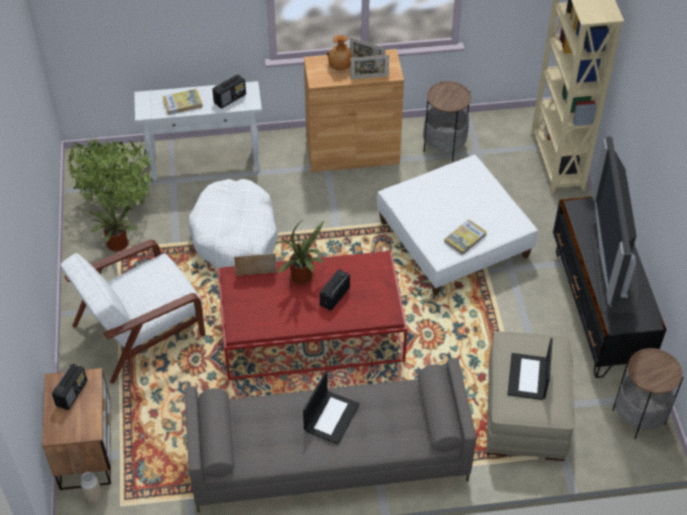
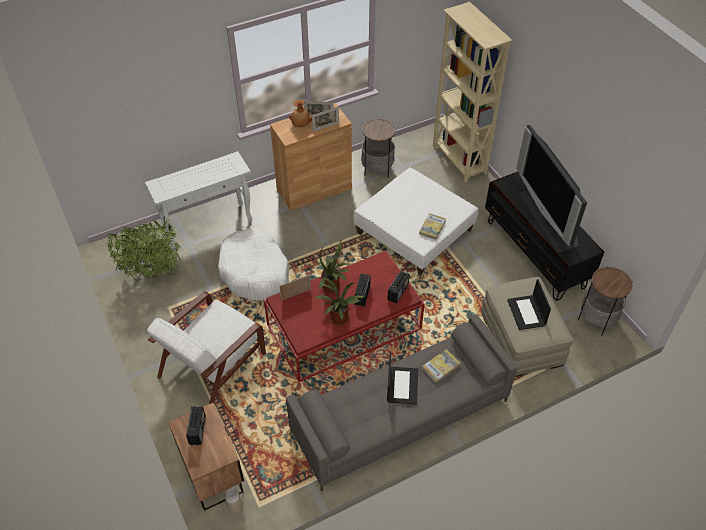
camera: 20 degrees left, 0 degrees up
(116, 246) = (165, 305): potted plant -> potted plant (338, 320)
(182, 103) = (187, 181): book -> book (441, 366)
(230, 98) = (223, 169): radio -> radio (398, 292)

